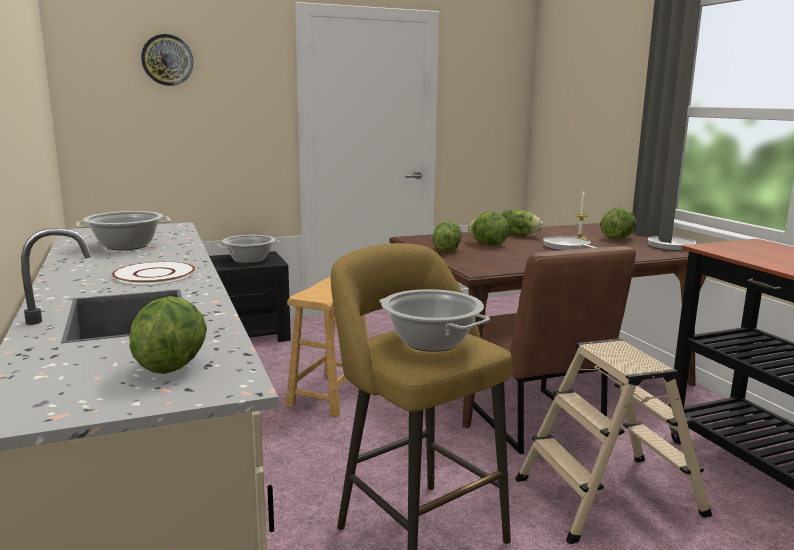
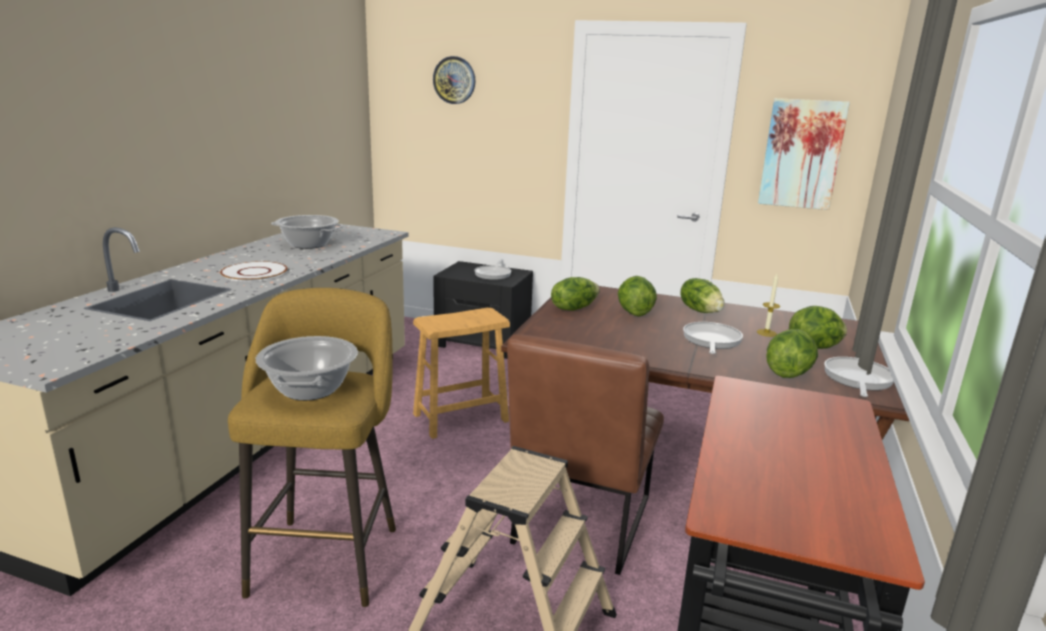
camera: 40 degrees right, 5 degrees up
(171, 365) = (71, 342): lettuce -> lettuce (788, 373)
(249, 260) = (493, 274): cooking pot -> frying pan
(486, 115) = (801, 154): none -> picture

